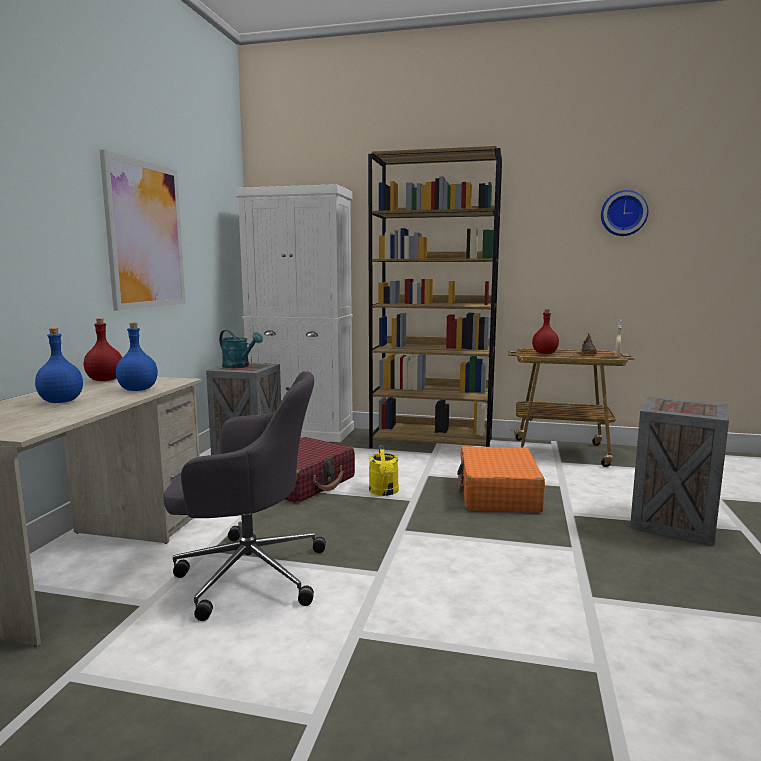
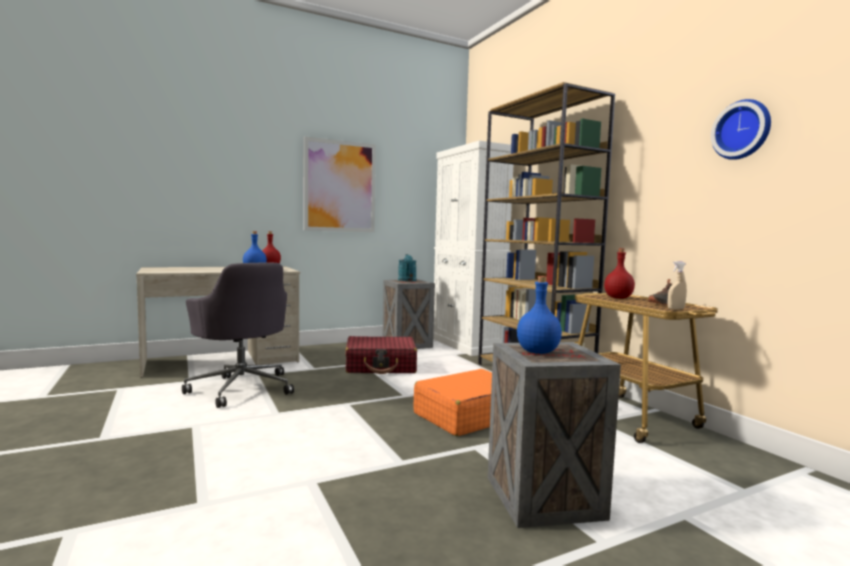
camera: 50 degrees right, 5 degrees down
(61, 401) = (214, 269): blue bottle -> blue bottle (538, 352)
(384, 492) = (404, 386): yellow watering can -> none

